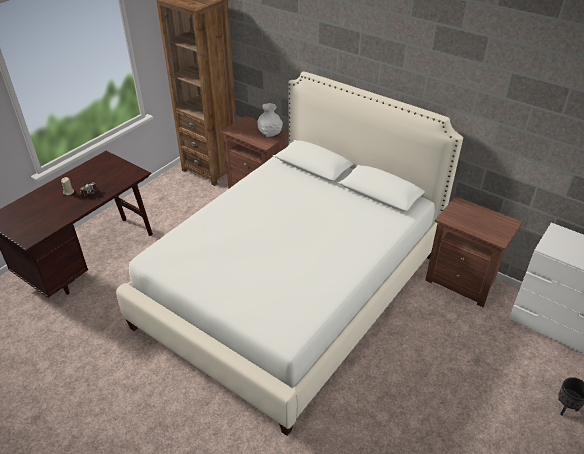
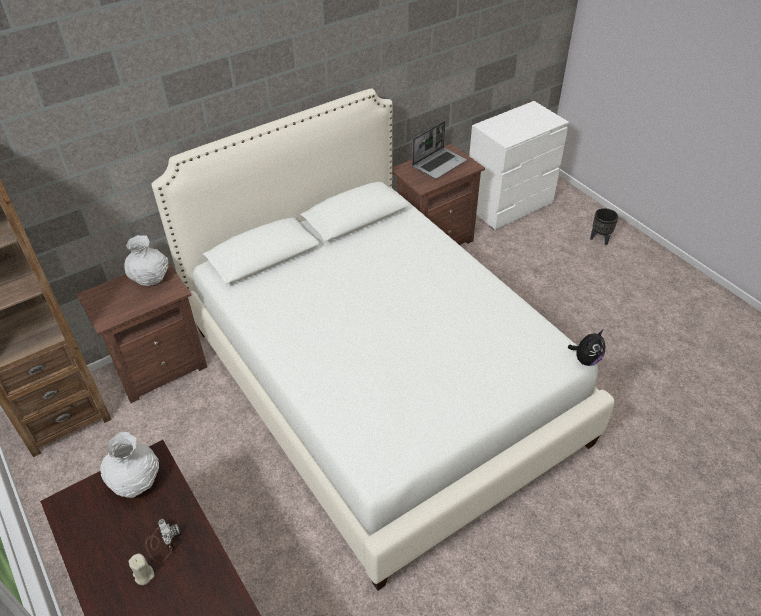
camera: 70 degrees left, 5 degrees up
(121, 173) = (136, 482): none -> white vase
(291, 351) = (586, 359): none -> plush toy
(485, 220) = (439, 164): none -> laptop

